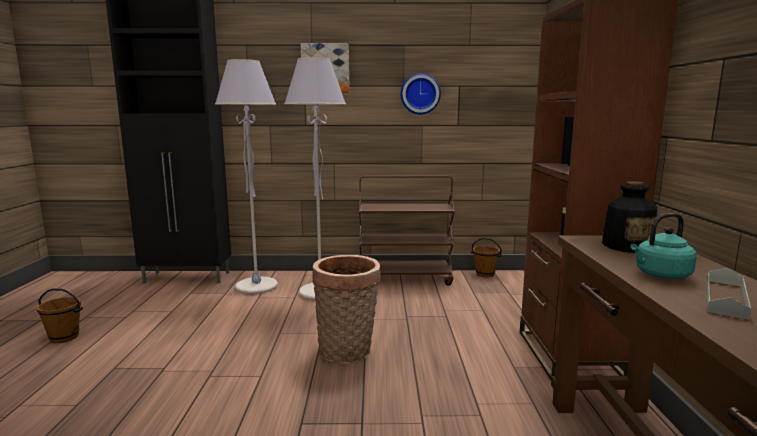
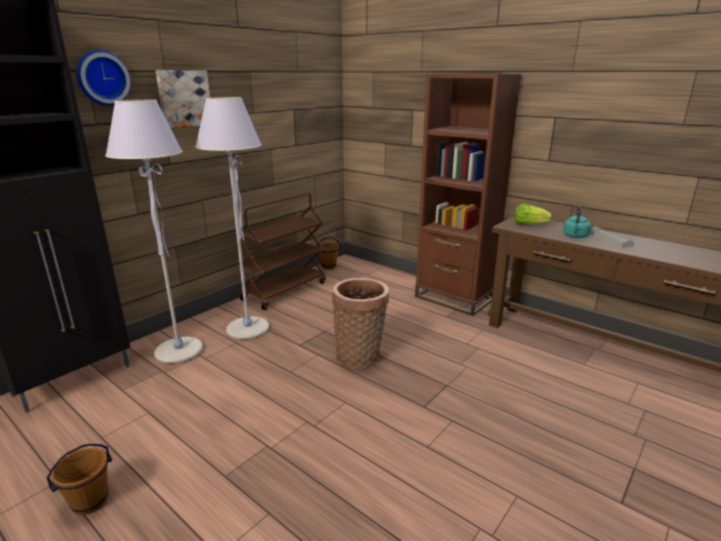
camera: 50 degrees left, 10 degrees up
(420, 94) = (268, 119): wall clock -> wall clock (102, 78)
(627, 246) = (529, 224): bottle -> lettuce

